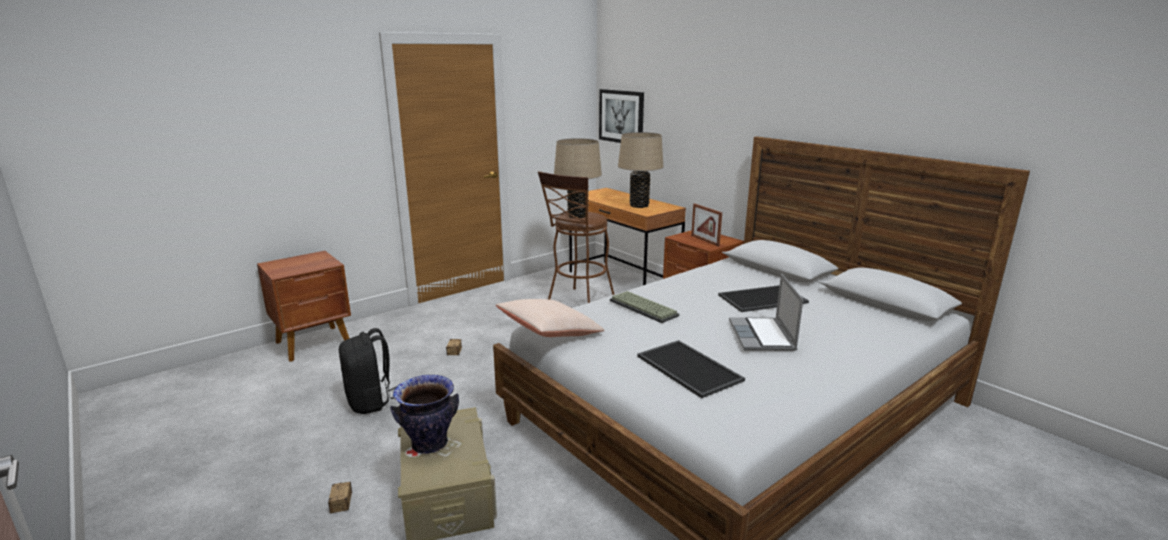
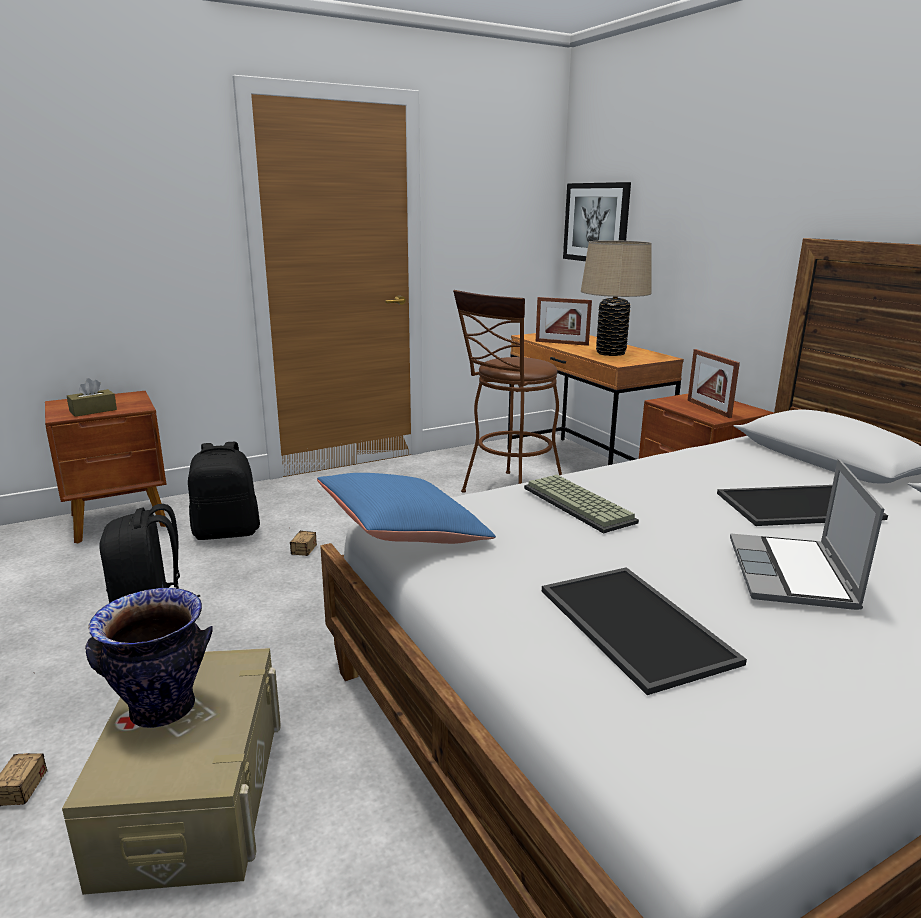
camera: 10 degrees right, 0 degrees up
(299, 268) = (93, 411): none -> brown tissue box
(396, 344) = (227, 532): none -> black backpack
(550, 332) = (404, 533): beige pillow -> blue pillow
(577, 216) = (512, 362): beige table lamp -> none
(605, 199) = (561, 343): none -> picture frame

